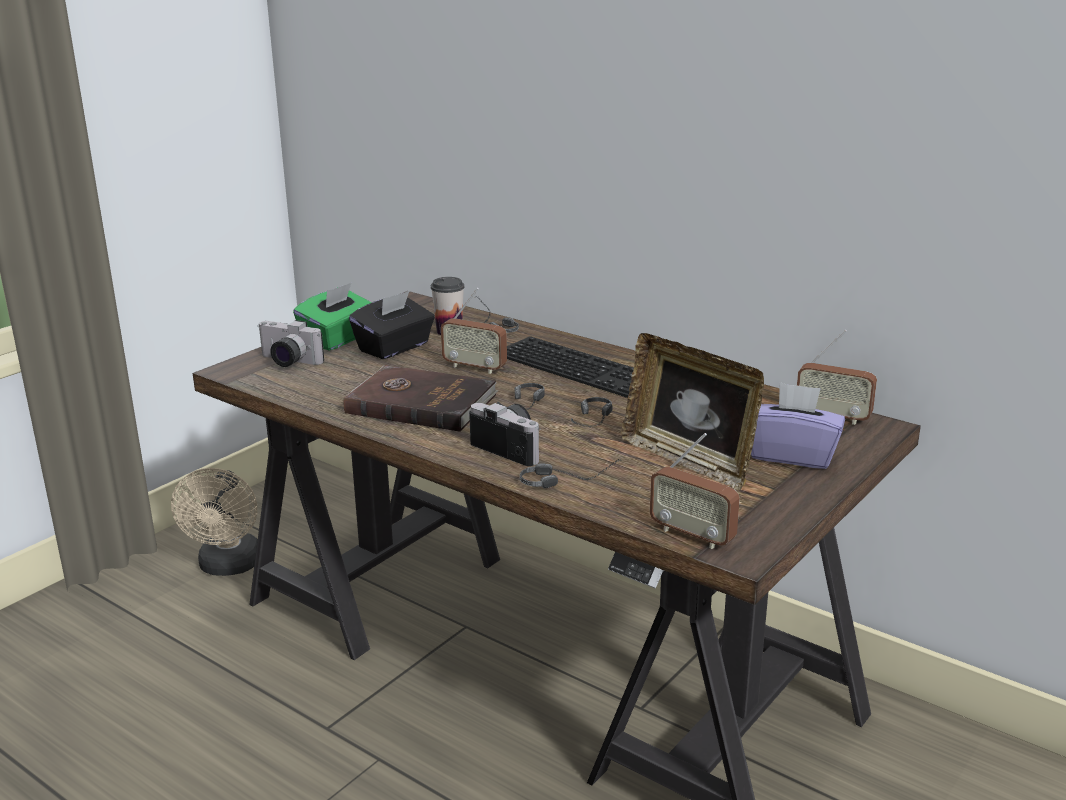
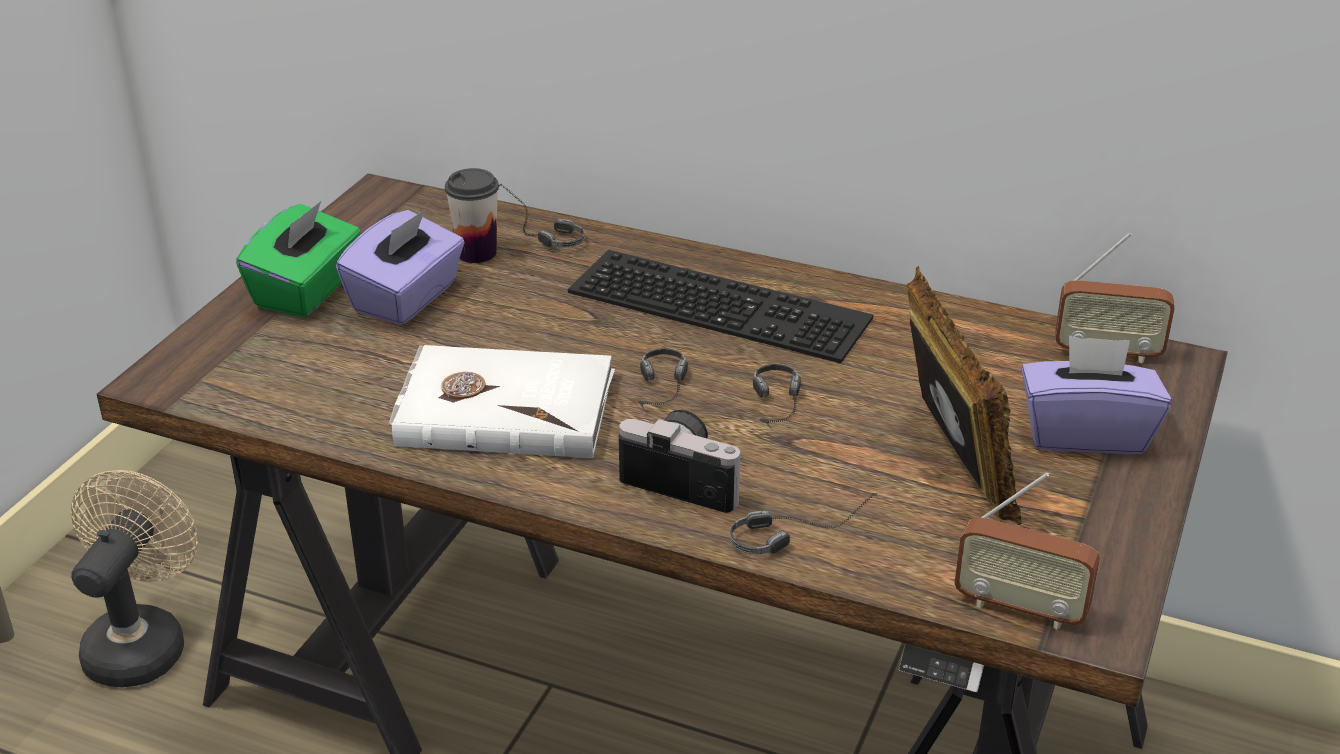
camera: 15 degrees left, 10 degrees up
(229, 567) = (142, 642): beige fan -> beige fan turned 150 degrees counterclockwise
(286, 362) = (245, 350): camera -> none
(394, 348) = (407, 298): black tissue box -> purple tissue box
(421, 403) = (504, 408): brown book -> white book
(475, 367) = (552, 323): radio -> none
(689, 460) = (951, 465): picture frame -> picture frame turned 135 degrees counterclockwise

